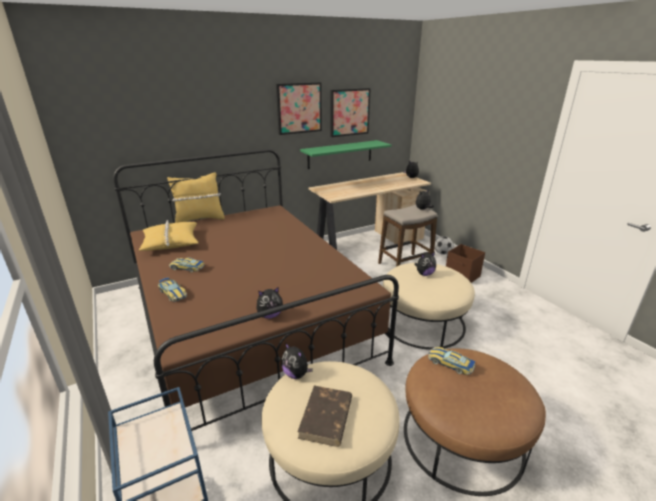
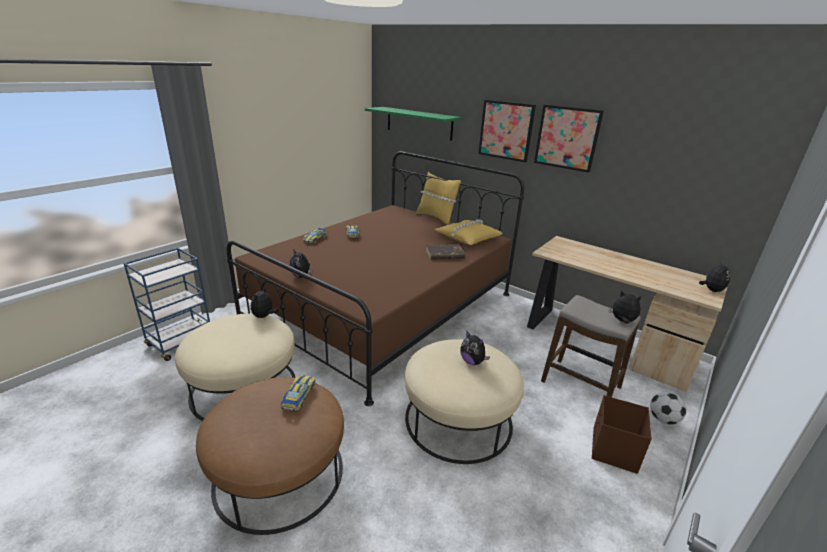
camera: 65 degrees right, 0 degrees up
(171, 242) = (387, 219): yellow pillow -> yellow pillow (467, 238)
(326, 418) = (217, 337): brown book -> brown book (444, 254)
(340, 154) = (613, 212): green shelf -> green shelf (419, 123)
(349, 112) = (642, 159): picture -> picture (506, 130)

